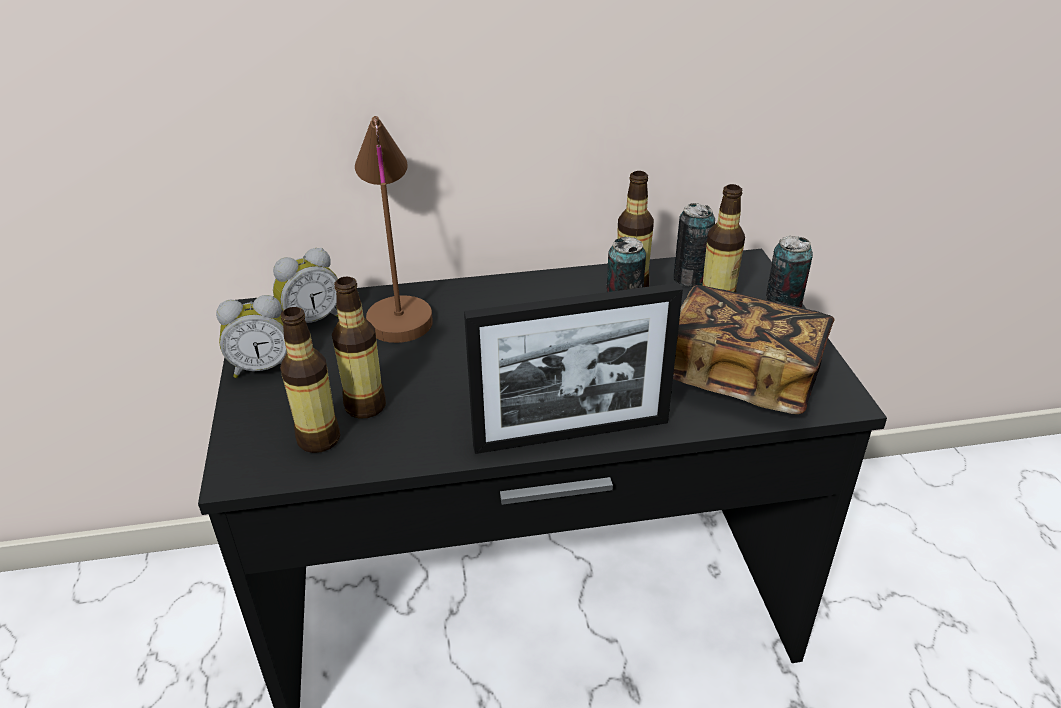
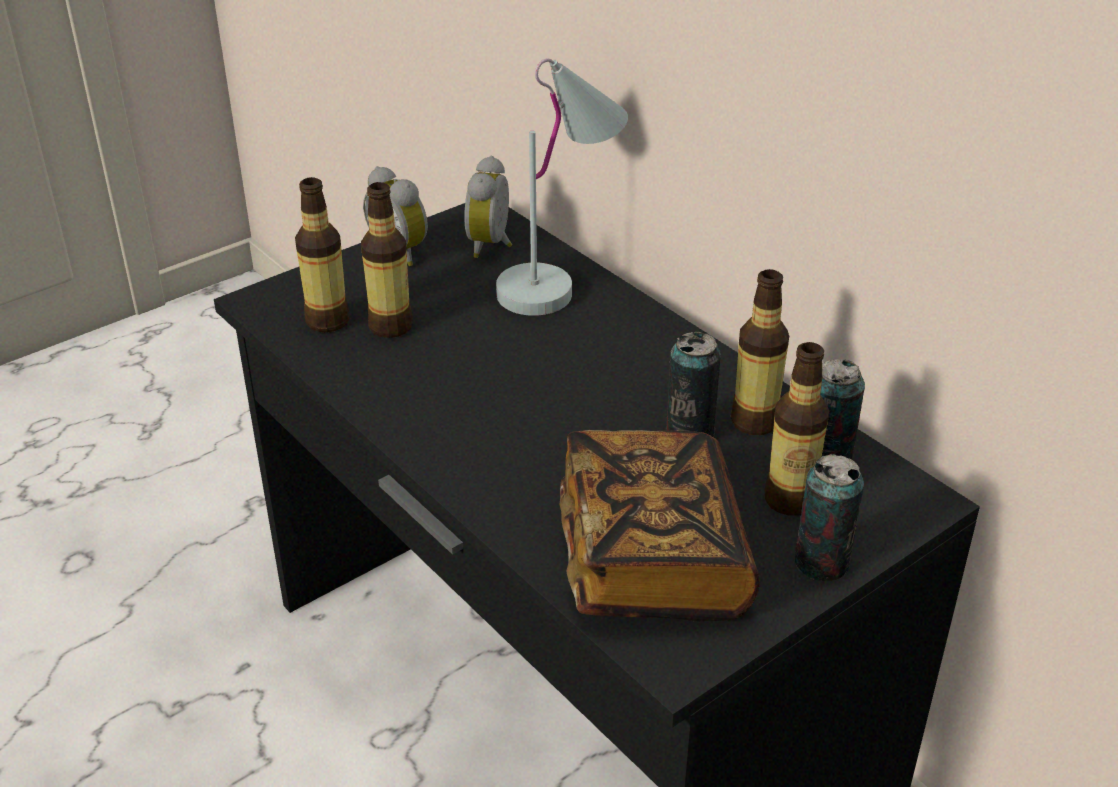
camera: 60 degrees right, 0 degrees up
(311, 320) = (492, 245): alarm clock -> alarm clock turned 75 degrees clockwise
(398, 306) = (561, 282): brown table lamp -> white table lamp
(571, 434) = (443, 464): picture frame -> none

